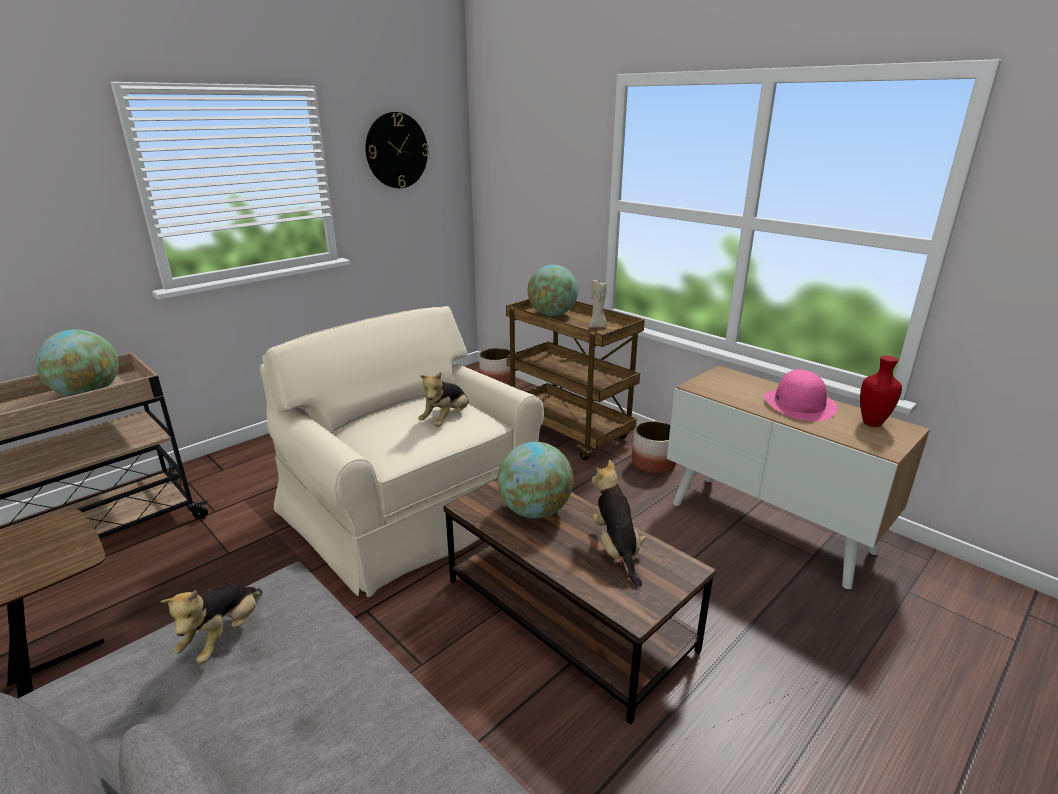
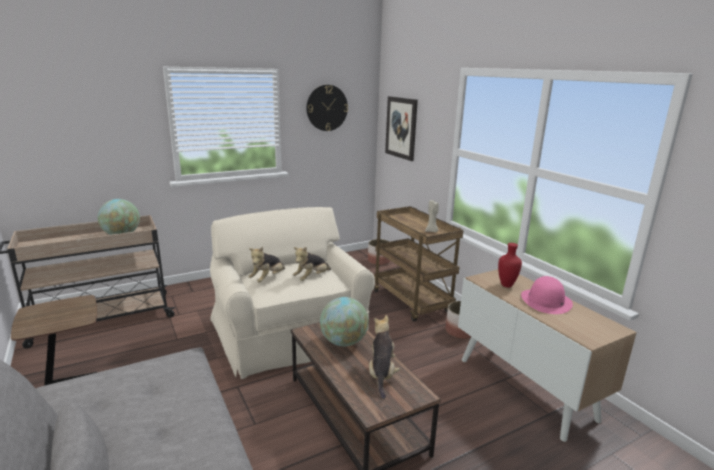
camera: 15 degrees right, 5 degrees down
(224, 636) = (143, 377): plush toy -> plush toy (267, 279)
(515, 176) = (401, 127): none -> picture
(552, 314) = (406, 220): globe -> none
(870, 423) = (591, 321): red vase -> red vase (505, 285)

